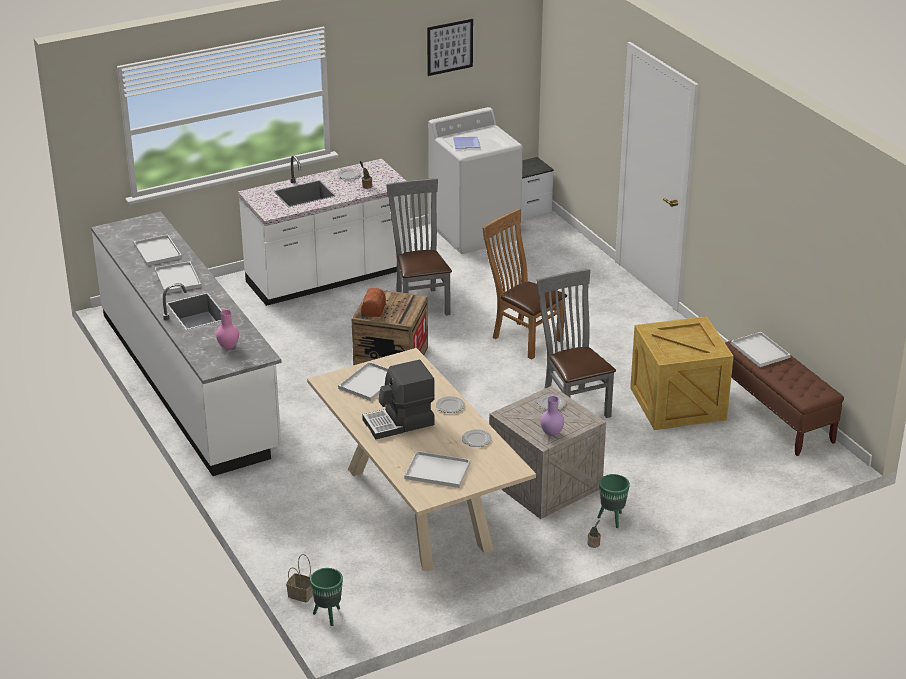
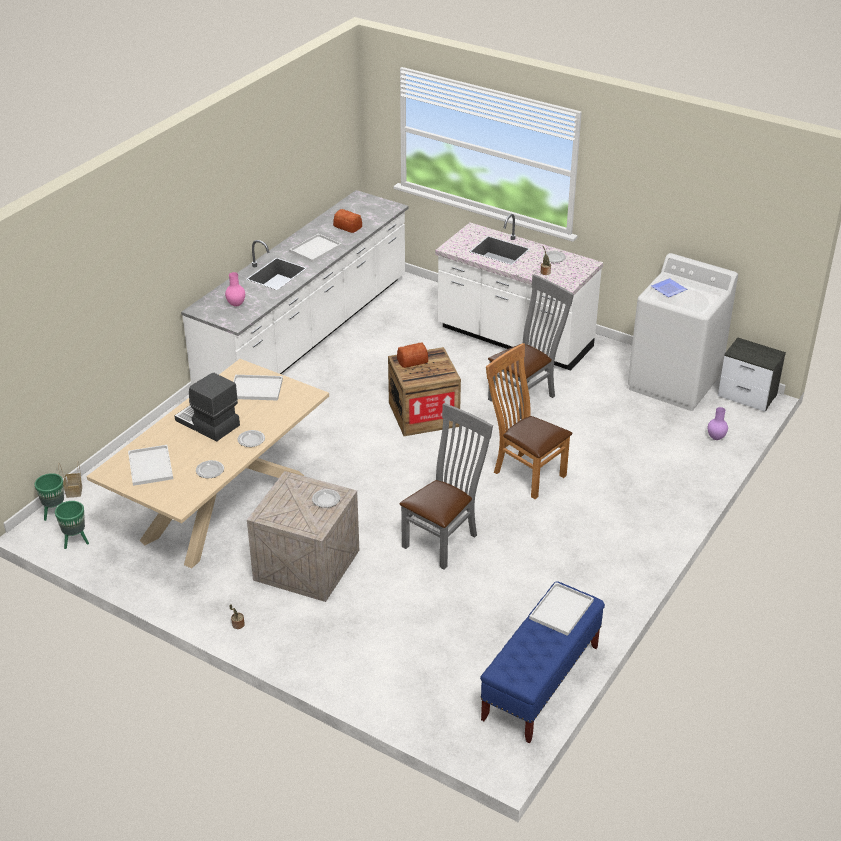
camera: 60 degrees right, 5 degrees up
(156, 251) = (347, 226): white tray -> bread
(449, 47) = (706, 190): picture -> none
(523, 338) = (525, 473): brown chair -> brown chair turned 60 degrees counterclockwise
(552, 433) = (278, 516): purple vase -> purple vase (716, 438)
(611, 519) = (281, 624): green planter -> green planter (75, 542)
(679, 404) = (503, 607): crate -> none
(776, 417) = (540, 683): brown bench -> blue bench

